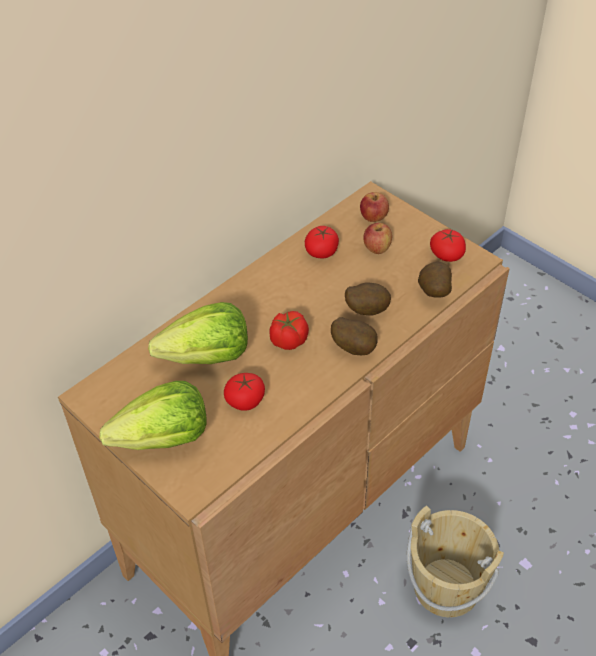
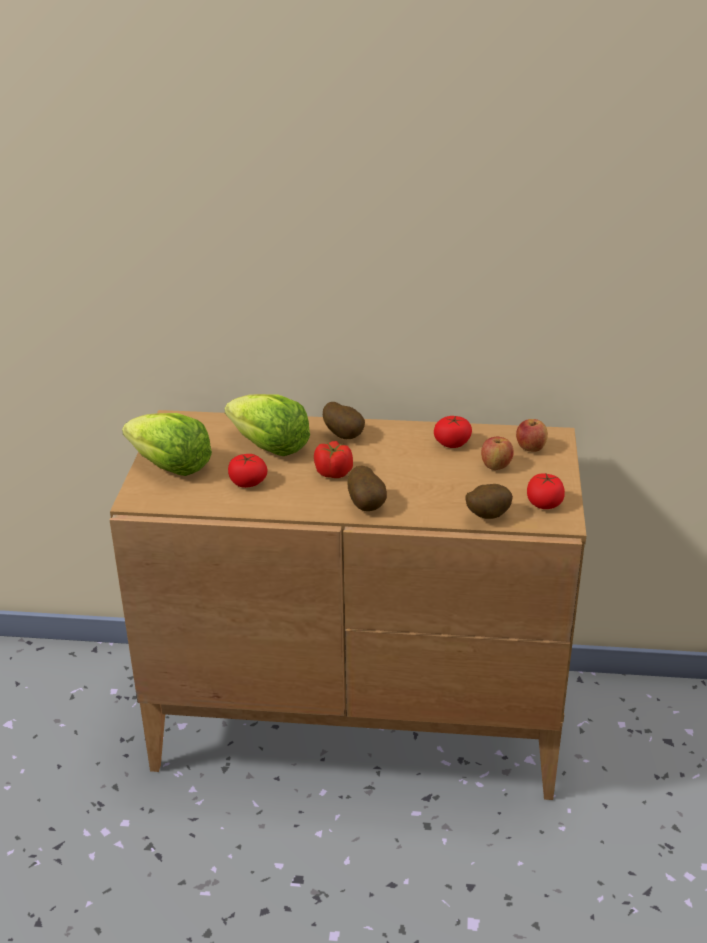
camera: 50 degrees right, 15 degrees down
(366, 310) = (417, 492): potato -> potato (345, 435)
(446, 586) = (382, 872): beige bucket -> none

